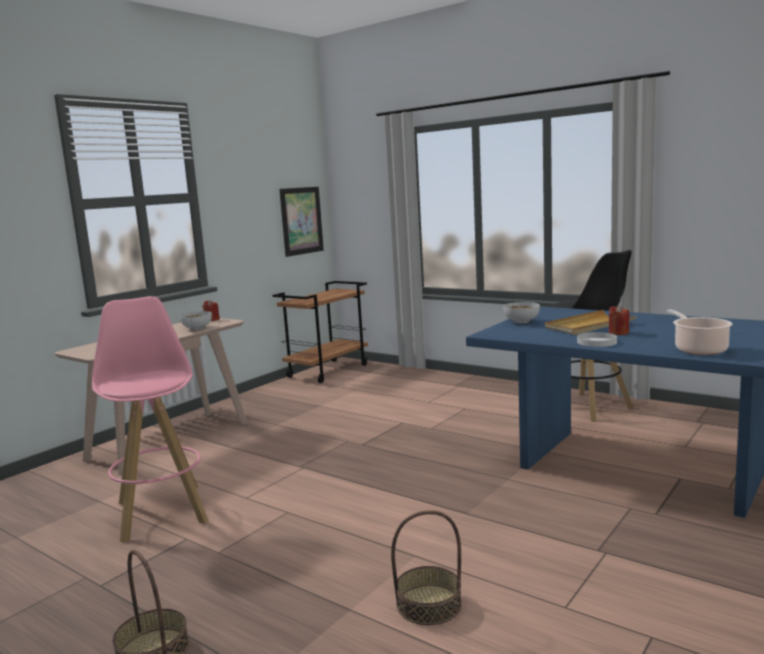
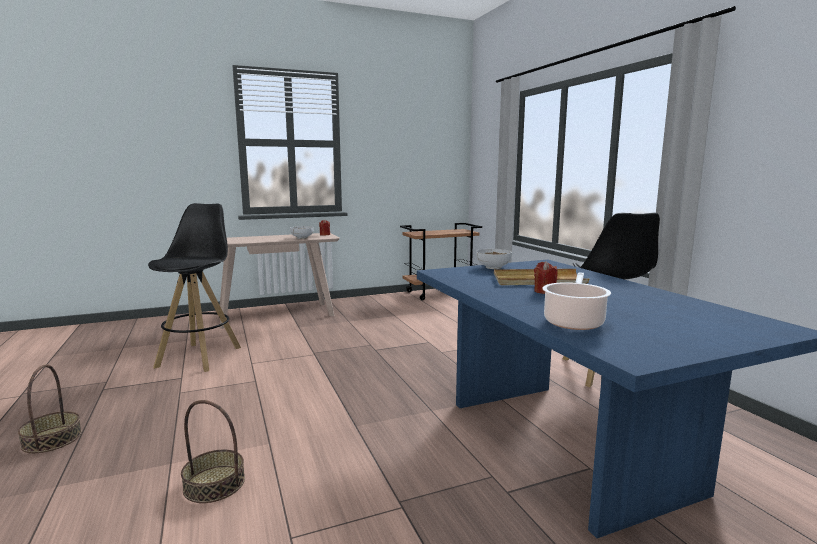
camera: 30 degrees right, 0 degrees up
(162, 511) = (200, 356): pink stool -> black stool
(301, 221) = (437, 170): picture -> none
(596, 342) = (499, 294): white plate -> none

